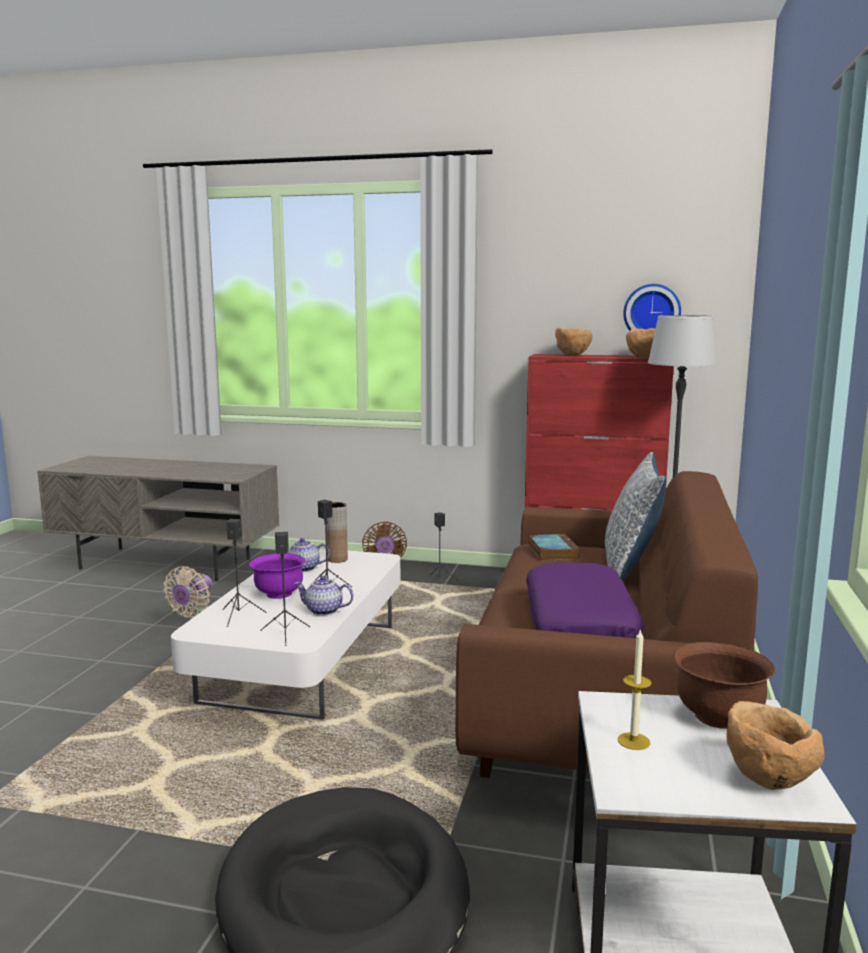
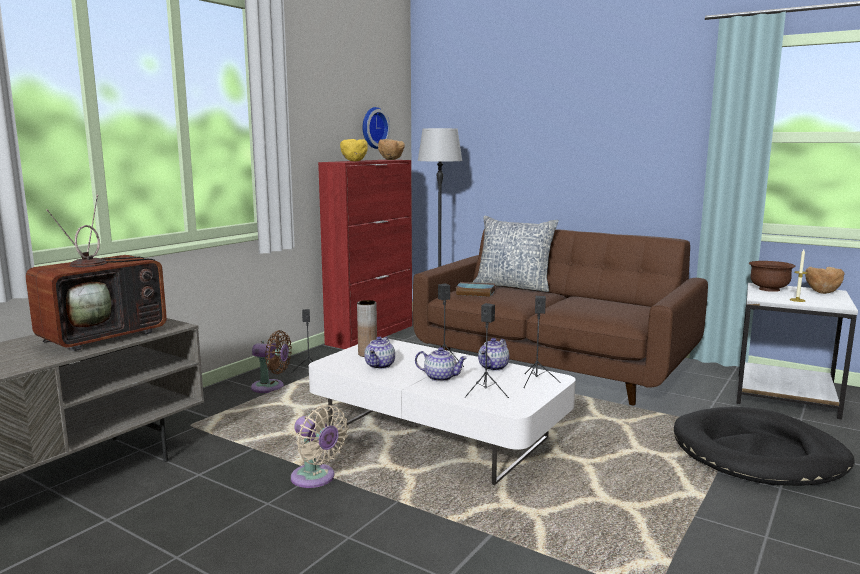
camera: 70 degrees left, 0 degrees up
(202, 472) = (105, 336): none -> television
(278, 594) = (441, 377): purple bowl -> teapot
(572, 355) = (353, 161): brown bowl -> yellow bowl
(580, 621) = (604, 304): purple pillow -> none

